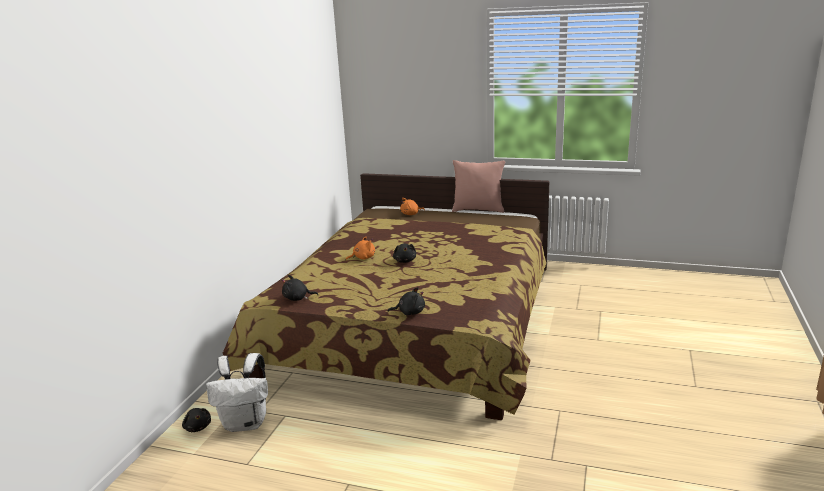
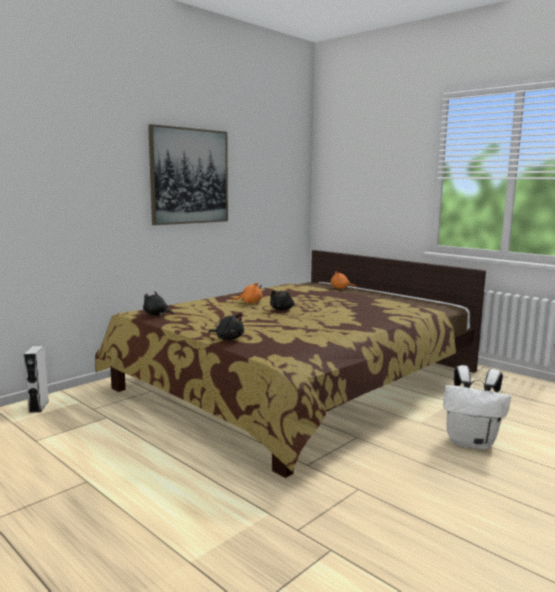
camera: 25 degrees right, 10 degrees down
(198, 427) = (39, 406): black plush toy -> grey speaker
(246, 423) = (73, 414): white backpack -> white backpack (471, 442)
(257, 130) = (189, 176): none -> picture
(478, 210) = (410, 295): pink pillow -> none

